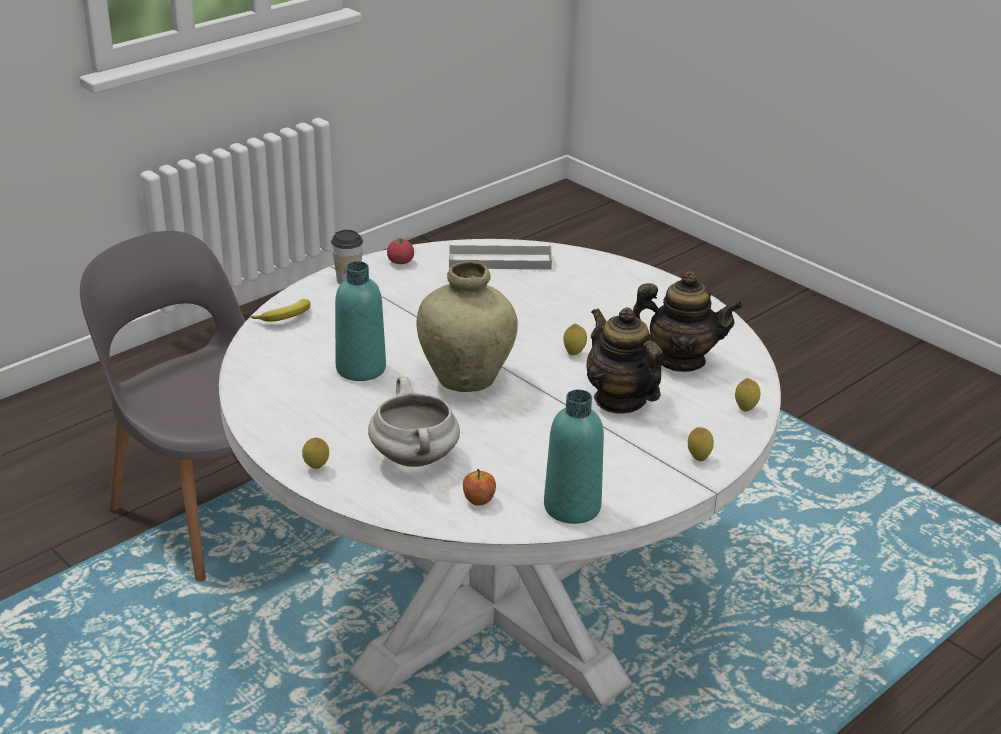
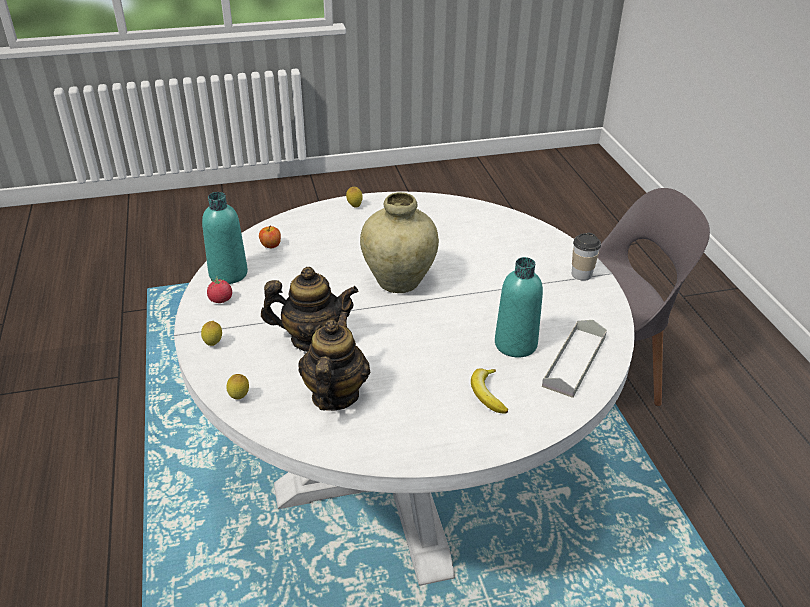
camera: 120 degrees right, 5 degrees up
(286, 317) = (538, 236): banana -> banana (487, 394)
(361, 368) = (448, 246): turquoise bottle -> turquoise bottle (515, 344)
(400, 262) = (600, 307): tomato -> tomato (220, 300)
(416, 458) = (331, 237): white cooking pot -> none
(574, 353) = (392, 343): lemon -> none
(680, 360) = (334, 395): teapot -> teapot turned 150 degrees clockwise

